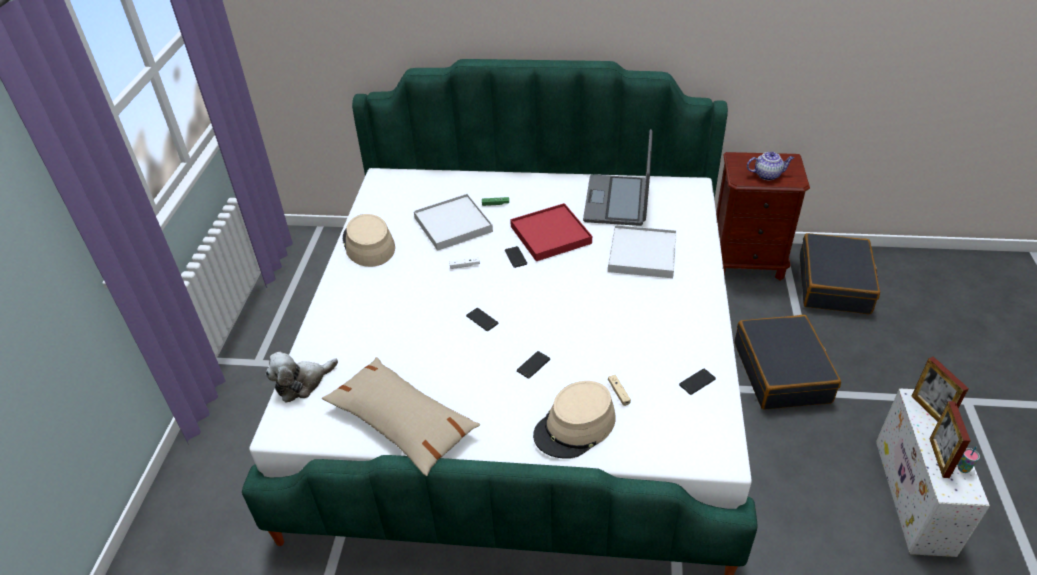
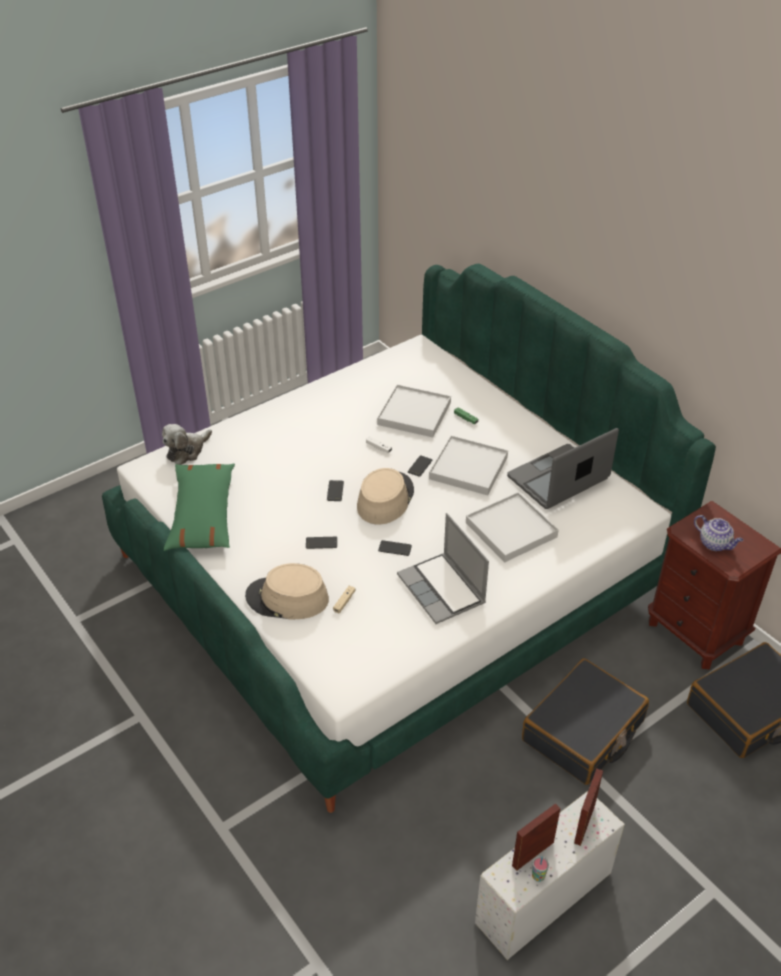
camera: 45 degrees right, 0 degrees up
(302, 383) = (187, 451): plush toy -> plush toy turned 60 degrees counterclockwise
(368, 244) = (342, 389): beige hat -> beige hat (385, 499)
(402, 422) = (203, 515): beige pillow -> green pillow
(550, 235) = (468, 468): red tray -> white tray
(666, 327) = (443, 590): none -> laptop
(697, 382) = (403, 638): phone -> phone (395, 548)

